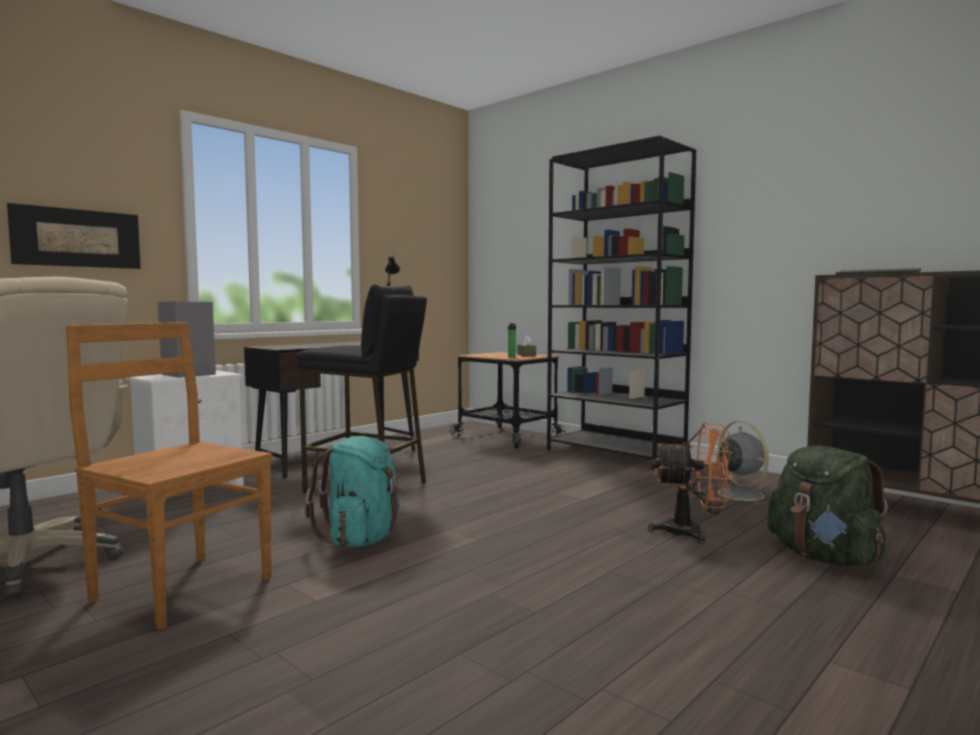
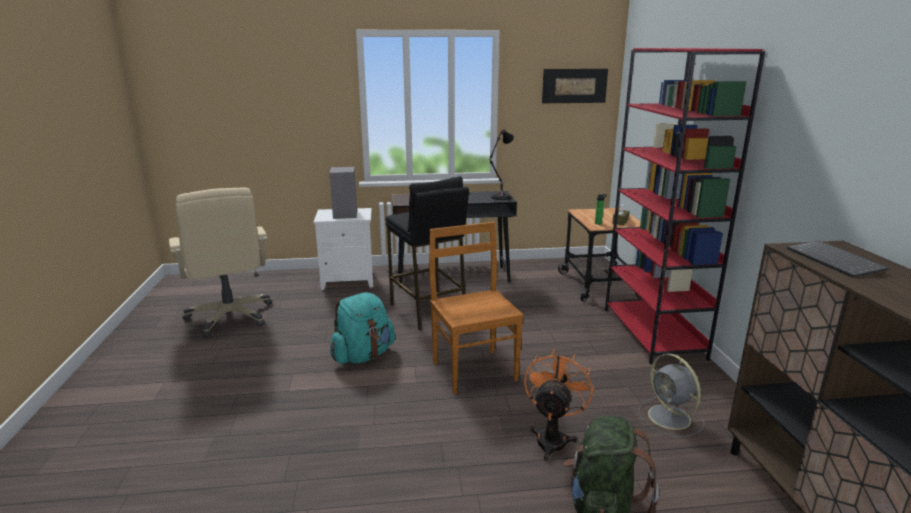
camera: 40 degrees right, 15 degrees up
(77, 238) = (296, 124): picture -> picture (574, 86)
(180, 588) = (256, 357): brown chair -> brown chair (473, 370)
(616, 454) = (653, 333): black bookcase -> red bookcase
(693, 532) = (552, 438): orange fan -> orange fan turned 120 degrees counterclockwise
(739, 494) = (670, 418): grey fan -> grey fan turned 135 degrees clockwise

